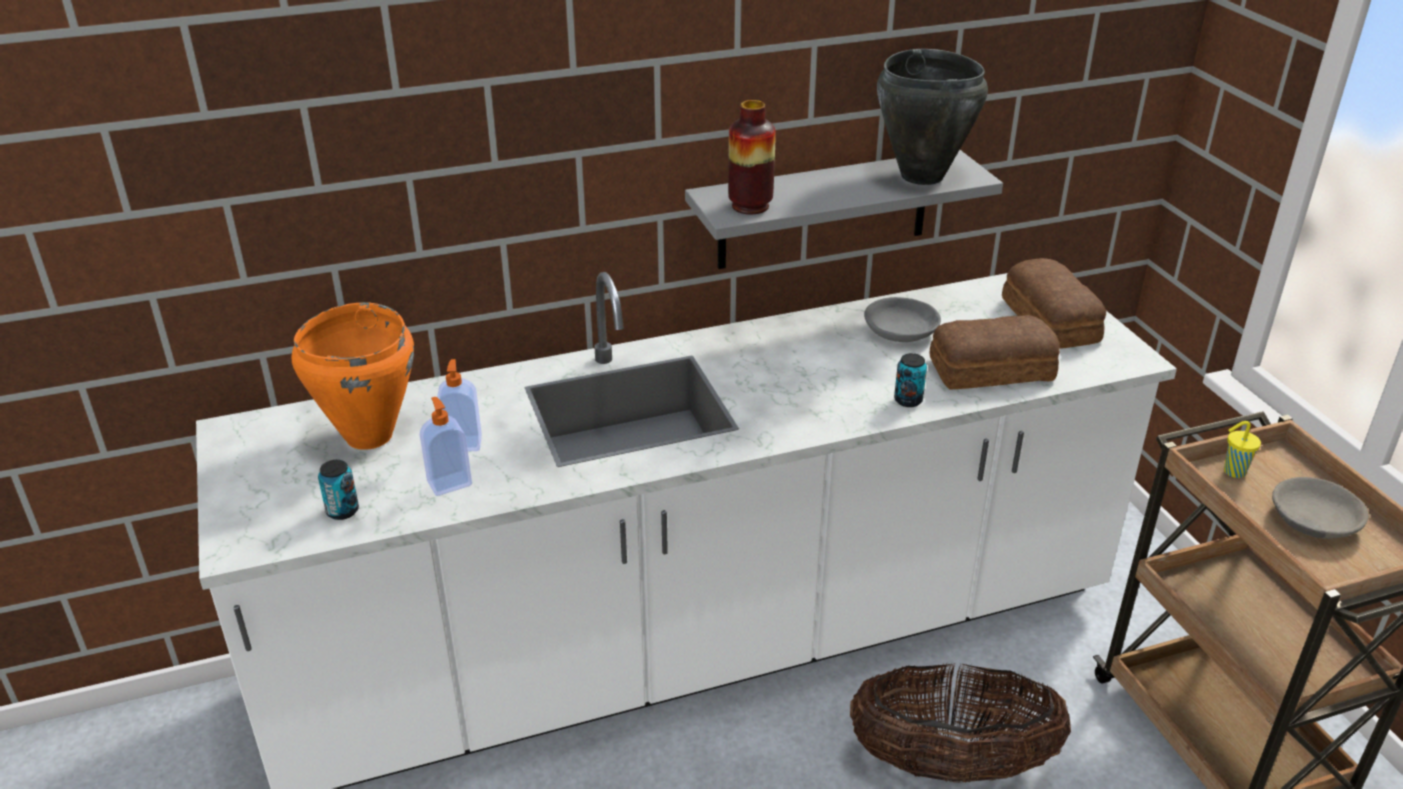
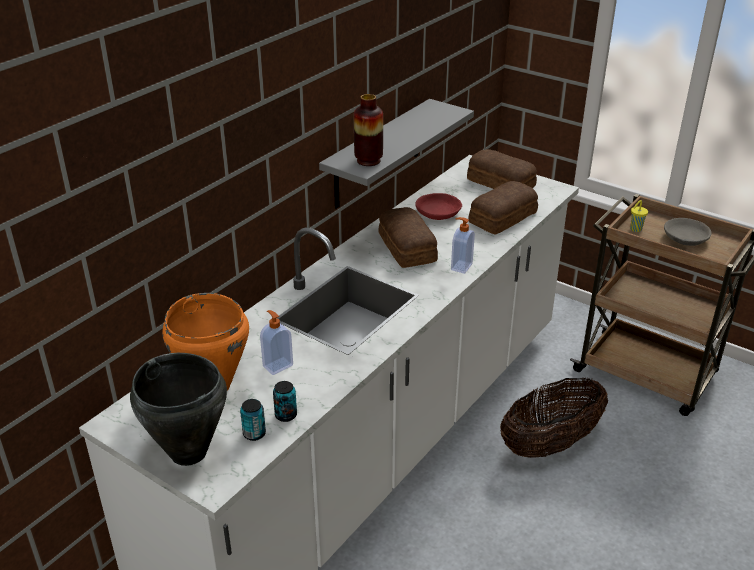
camera: 35 degrees left, 0 degrees up
(449, 483) = (298, 390): soap dispenser -> soap dispenser (460, 266)
(797, 362) = (406, 248): none -> bread
(902, 331) = (439, 213): grey bowl -> red bowl
(908, 400) = (482, 247): can -> can (286, 415)
(921, 176) = (432, 118): black cooking pot -> black cooking pot (188, 453)

